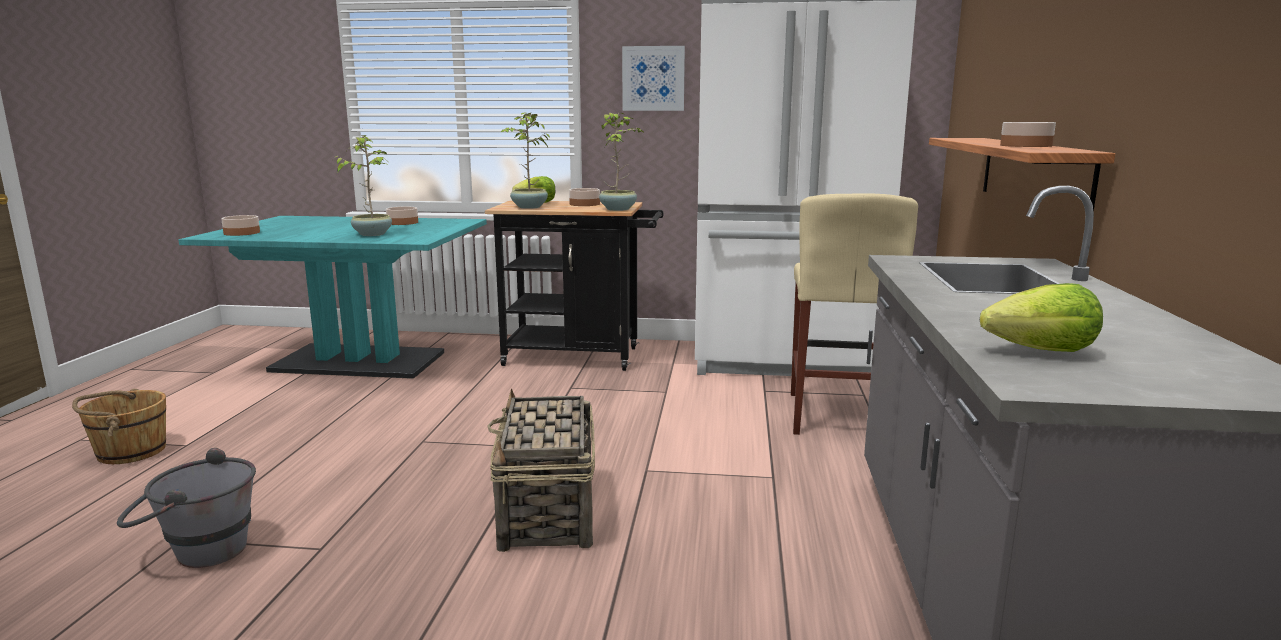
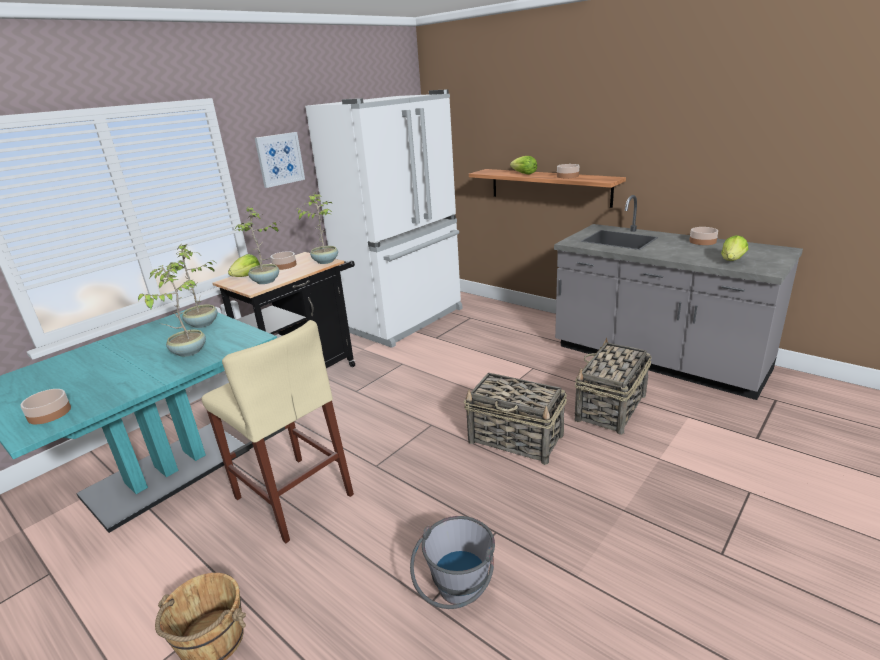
camera: 55 degrees left, 10 degrees up
(403, 222) = (152, 335): bowl -> bowl (702, 241)
(438, 226) = (203, 324): none -> potted plant
(722, 577) = (610, 408): none -> basket
(838, 415) = (486, 331): beige stool -> beige stool (293, 496)
(986, 141) = (524, 174): none -> lettuce

